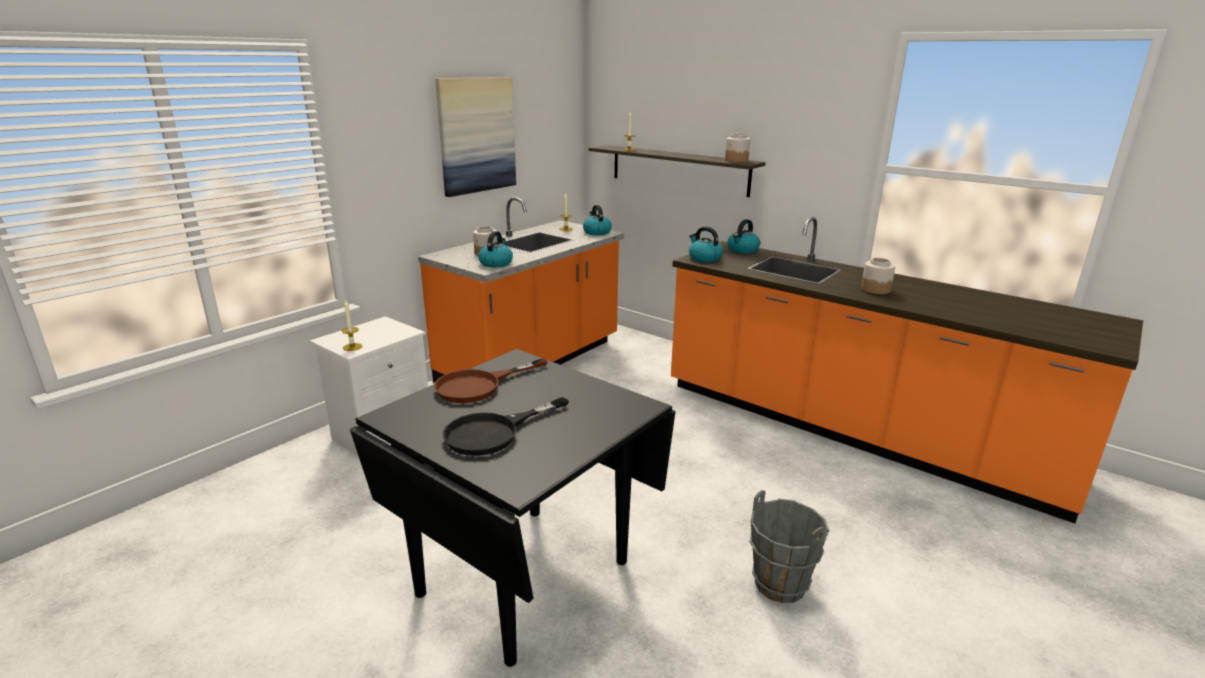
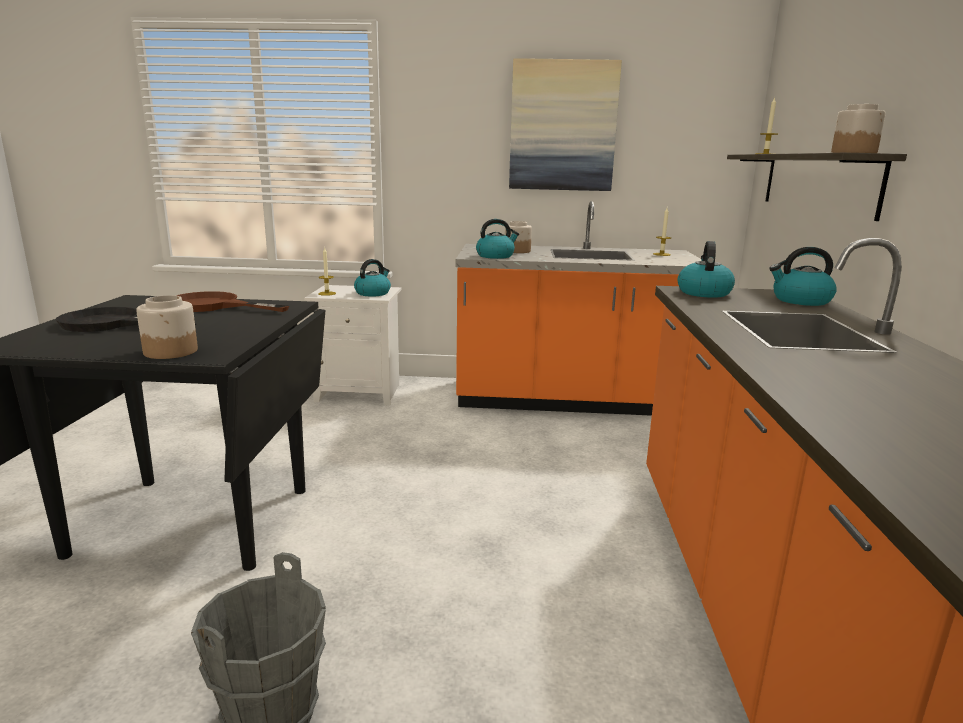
camera: 55 degrees right, 5 degrees down
(596, 232) = (683, 261): kettle -> kettle (373, 293)
(875, 289) = (854, 382): jar -> jar (171, 351)

